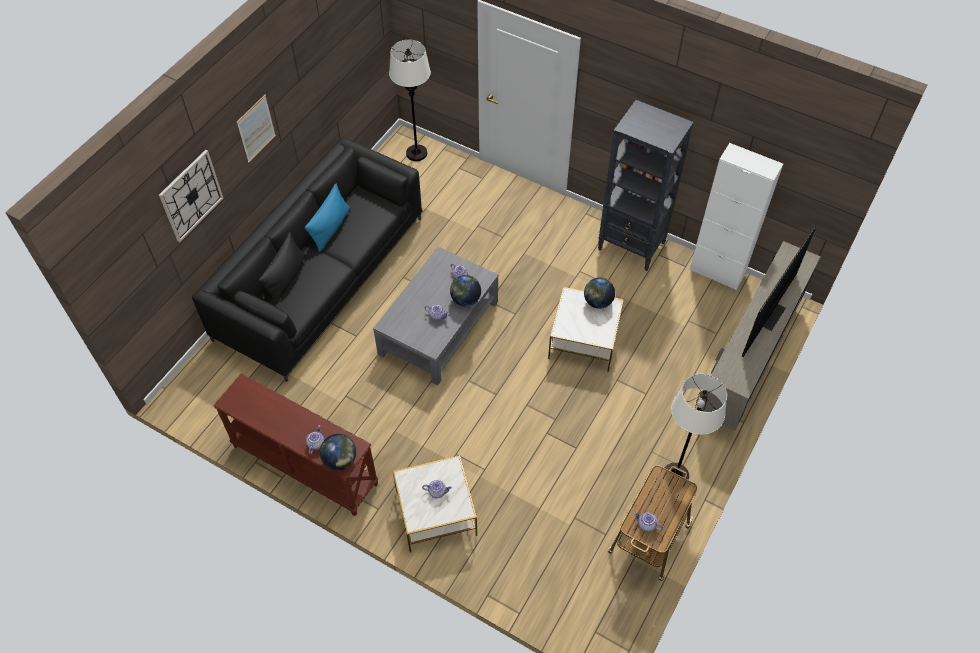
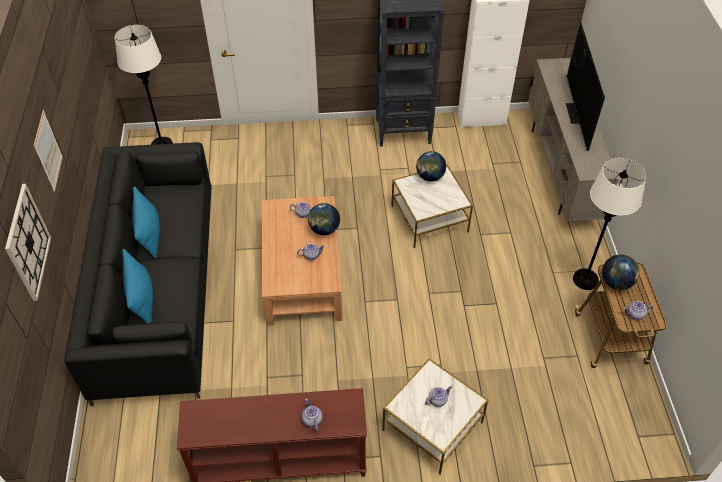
camera: 35 degrees left, 5 degrees down
(286, 278) = (141, 297): black pillow -> blue pillow
(340, 460) = (348, 420): globe -> globe (616, 283)
(439, 327) = (302, 273): grey coffee table -> brown coffee table

